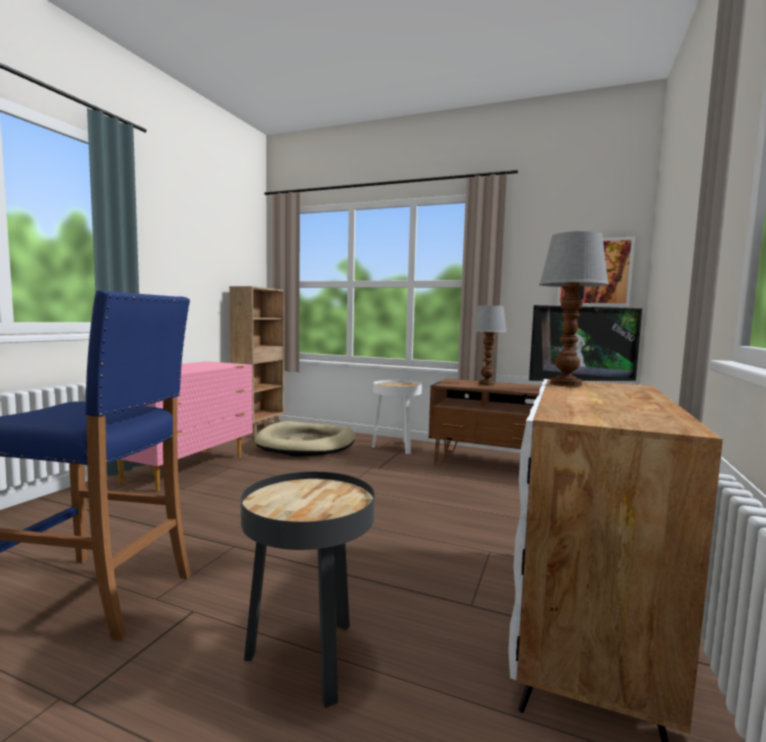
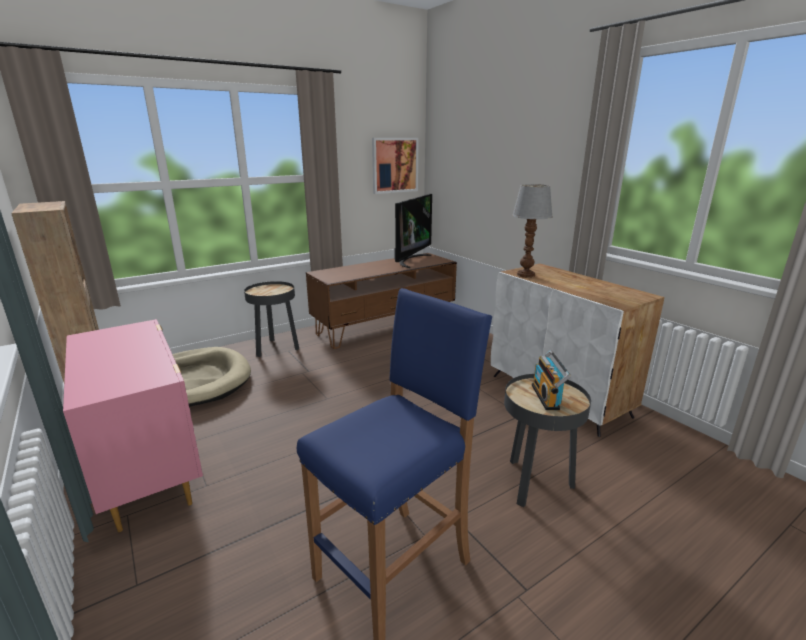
camera: 55 degrees left, 15 degrees up
(309, 501) = (547, 397): none -> radio
(396, 447) = (276, 348): white side table -> black side table
(486, 384) = (352, 270): table lamp -> none

